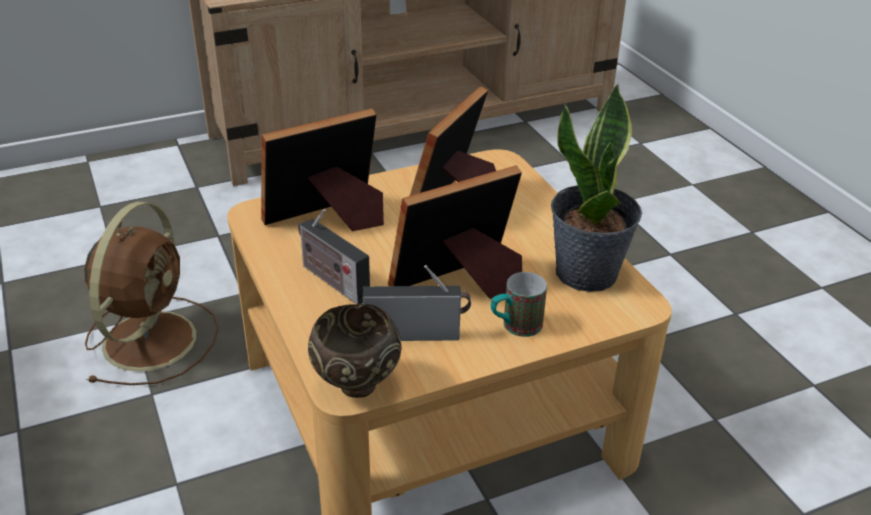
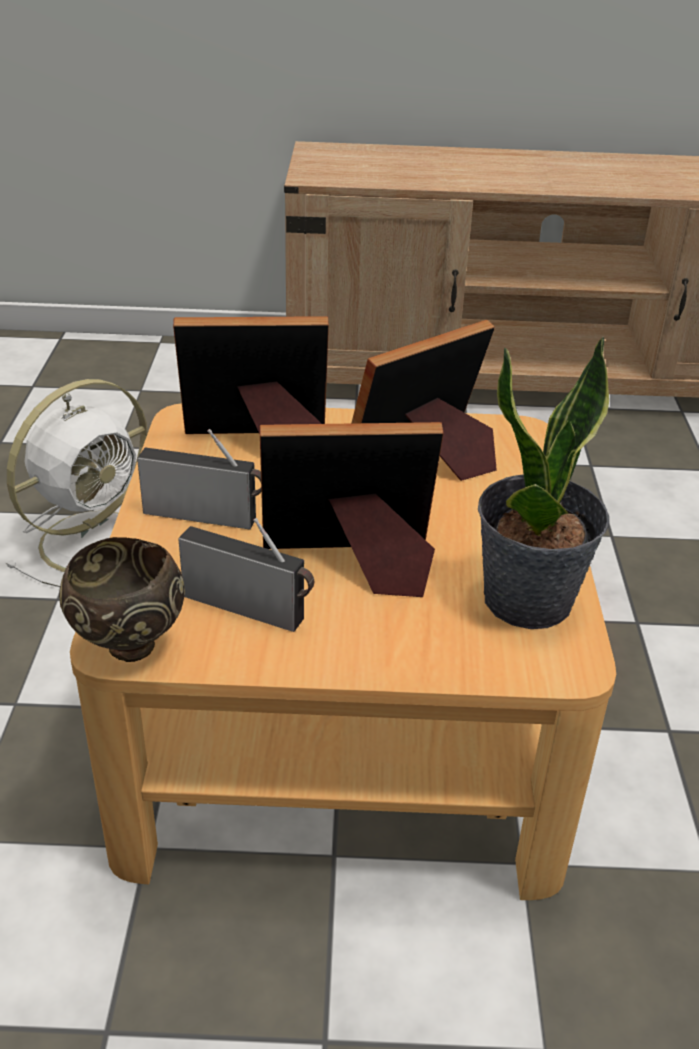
camera: 25 degrees right, 0 degrees up
(152, 338) = (97, 540): brown fan -> white fan
(332, 280) = (206, 516): radio -> radio turned 120 degrees clockwise
(515, 327) = (377, 639): mug -> none

